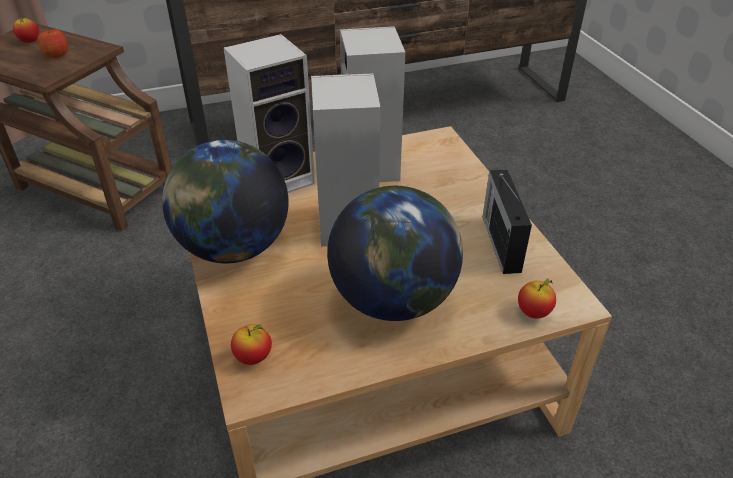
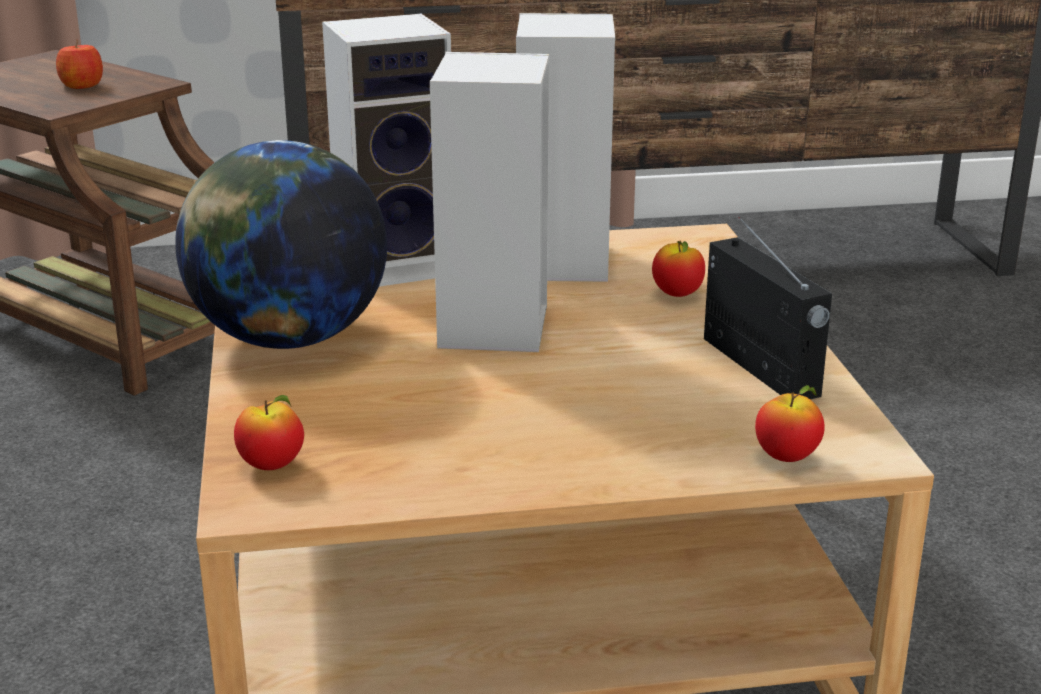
camera: 10 degrees right, 15 degrees down
(30, 41) = (46, 70): apple -> apple (677, 294)
(393, 299) = (539, 420): globe -> none
(501, 242) = (761, 368): radio -> radio turned 150 degrees clockwise

